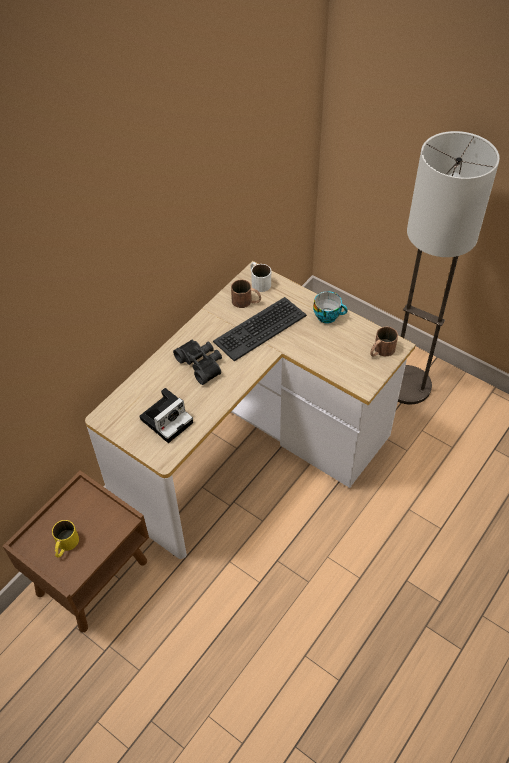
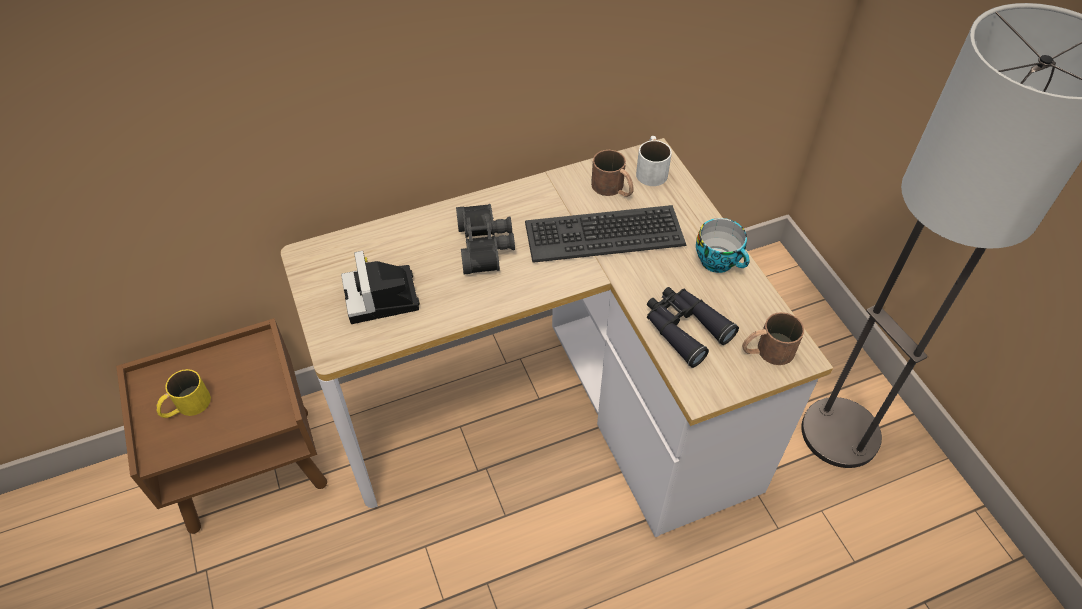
camera: 30 degrees right, 0 degrees up
(167, 419) = (382, 298): camera -> camera turned 90 degrees clockwise
(335, 359) = (684, 328): none -> black binoculars

